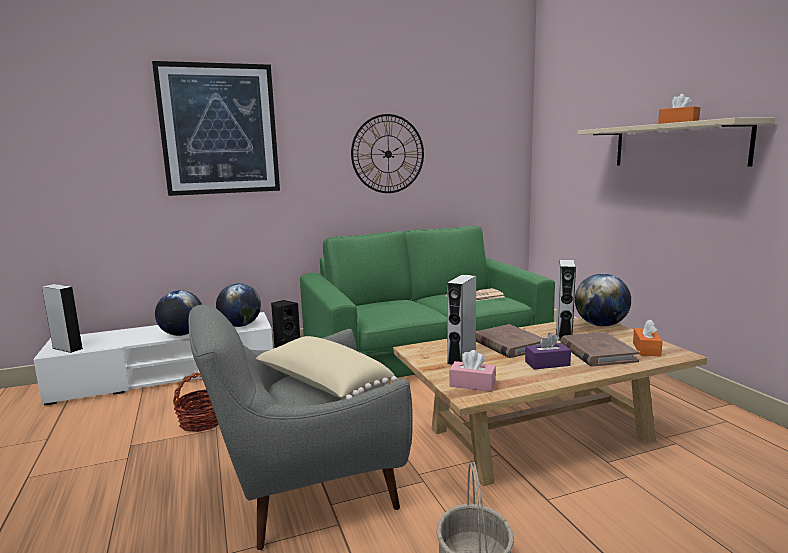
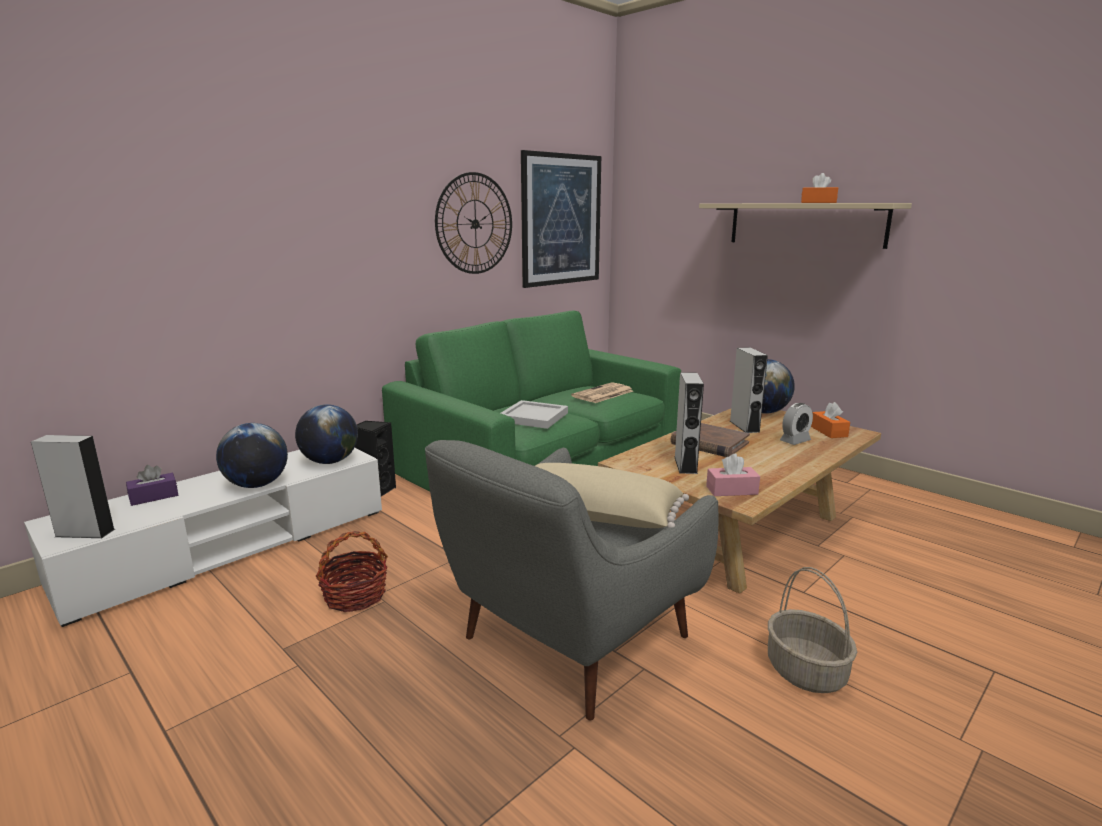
camera: 25 degrees left, 5 degrees up
(219, 129) = (271, 186): picture -> picture (561, 220)
(394, 309) = (534, 417): none -> white tray
(547, 363) = (768, 458): purple tissue box -> purple tissue box (154, 497)
(597, 353) = (795, 441): brown book -> alarm clock

